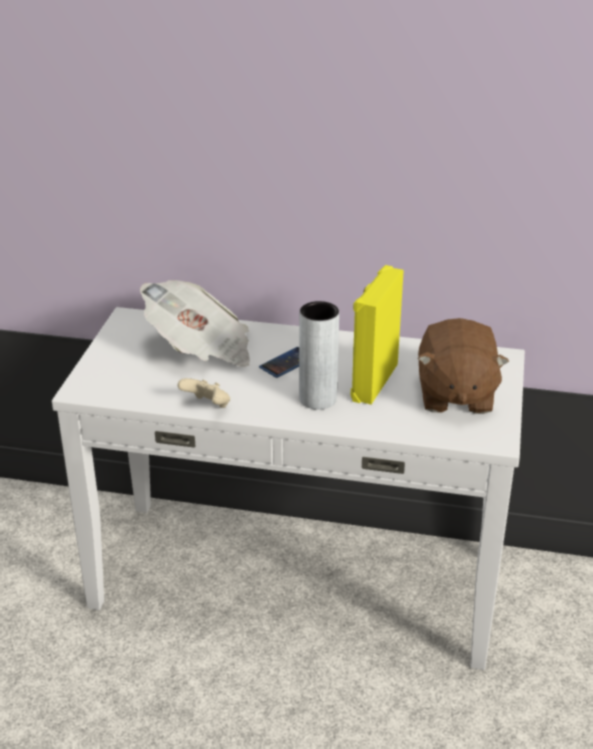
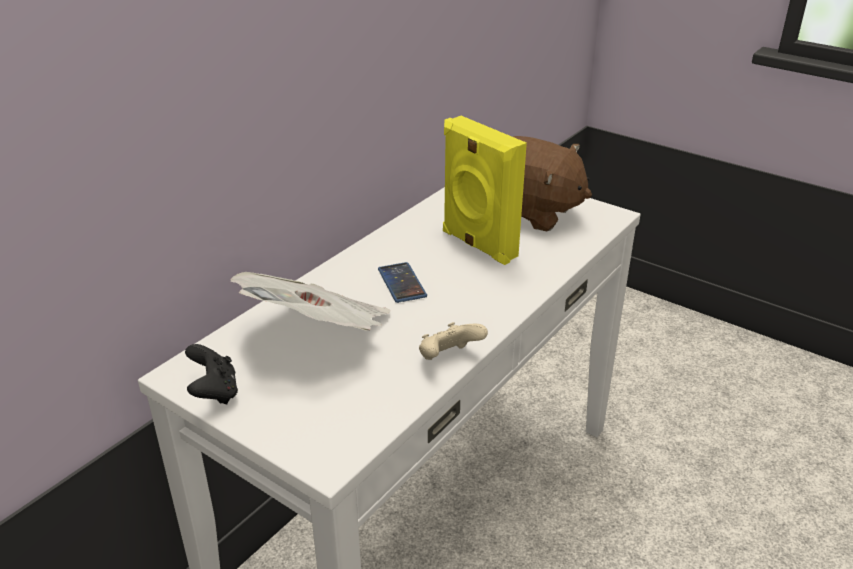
camera: 65 degrees left, 0 degrees up
(118, 334) = (214, 392): none -> black game controller
(318, 399) = (486, 283): grey vase -> none

